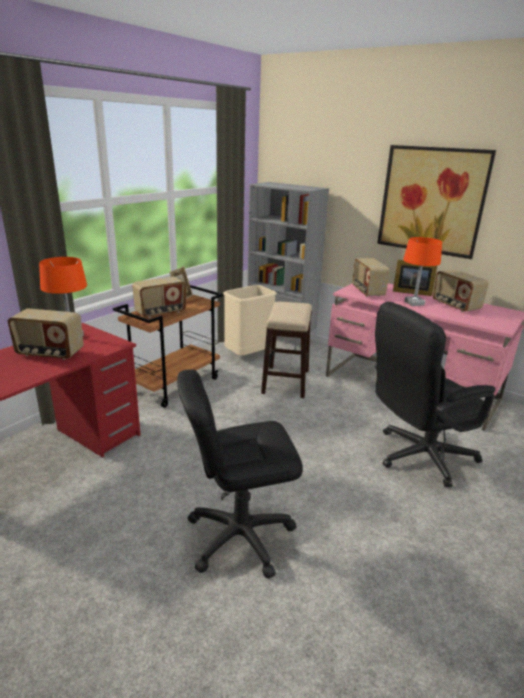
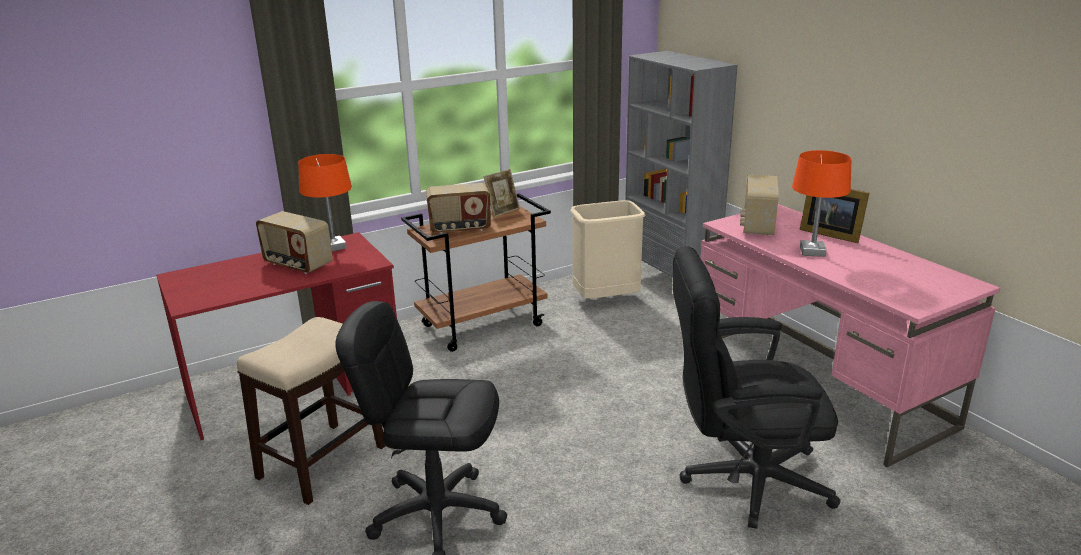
camera: 25 degrees right, 0 degrees up
(286, 382) = (631, 344): stool -> stool (321, 462)
(432, 201) = (870, 93): picture -> none
(455, 306) = (878, 263): radio -> none

